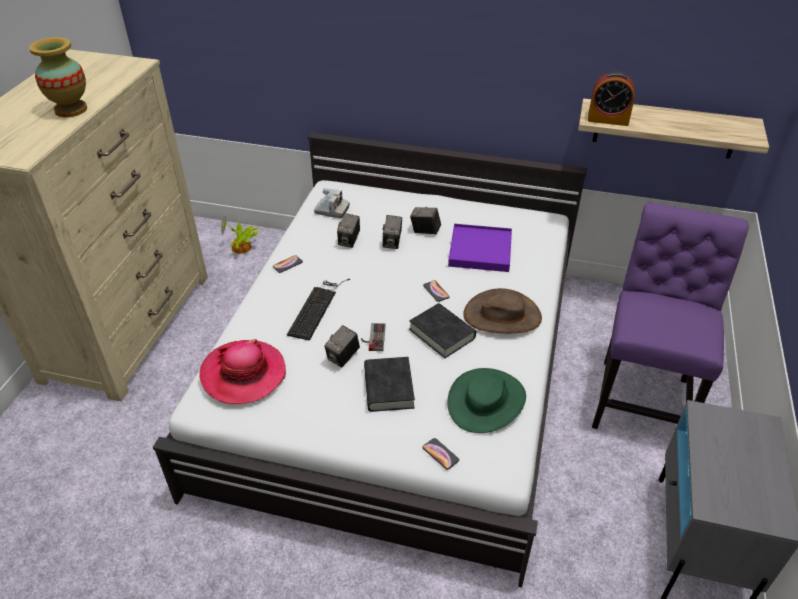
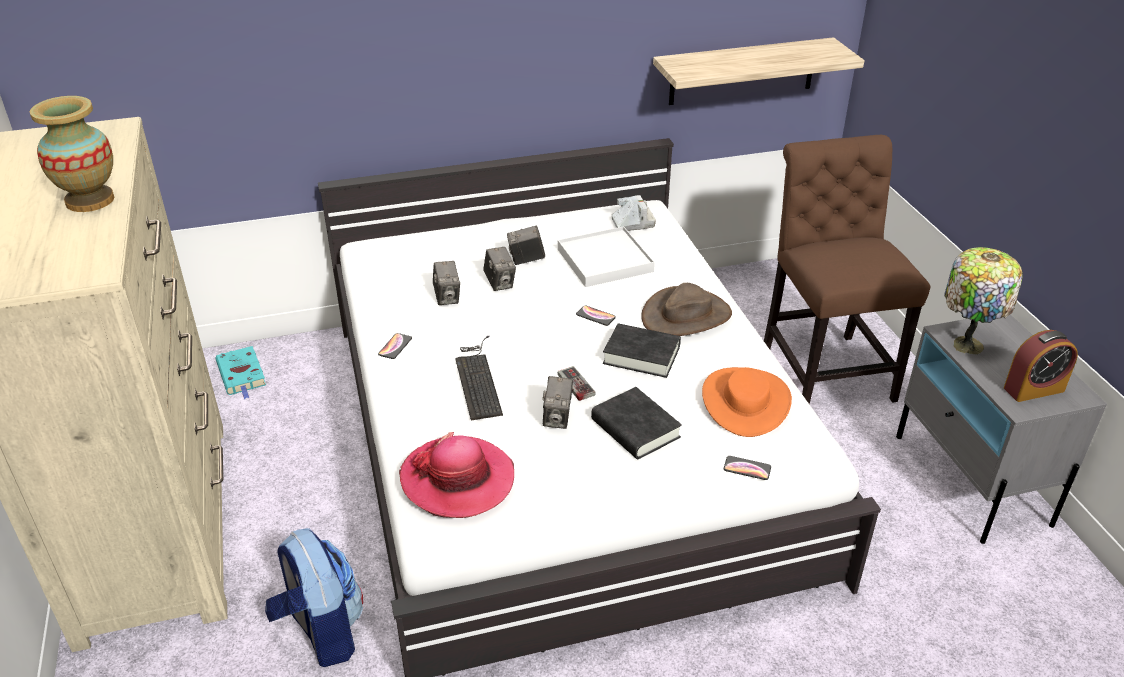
camera: 30 degrees left, 5 degrees down
(162, 435) = (321, 632): none -> backpack
(242, 248) = (242, 375): potted plant -> turquoise book
(331, 210) = (394, 272): camera -> camera (633, 223)
(480, 250) = (604, 260): purple tray -> white tray
(486, 401) = (745, 402): green hat -> orange hat
(608, 119) = (699, 70): alarm clock -> alarm clock (1034, 389)
(642, 398) = (824, 369): purple chair -> brown chair
(712, 430) = (966, 343): none -> table lamp

